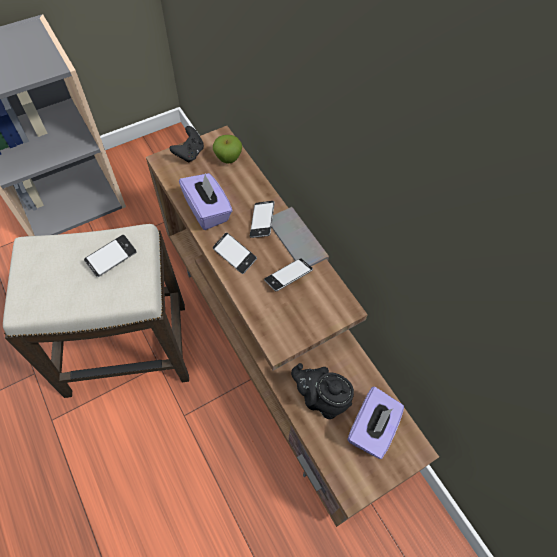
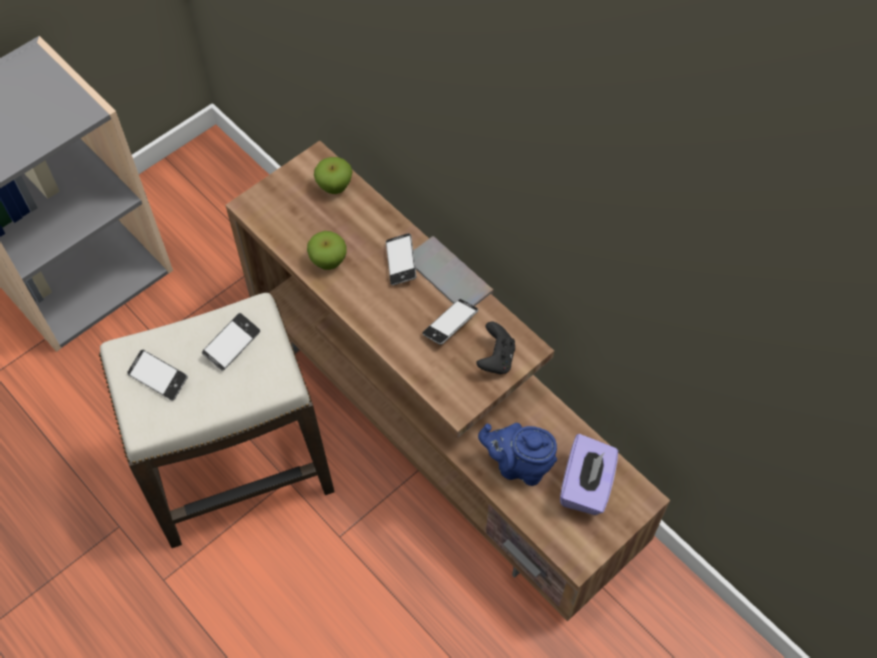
camera: 10 degrees left, 0 degrees up
(189, 153) = (282, 189): black game controller -> black game controller (496, 359)
(208, 211) = (328, 261): purple tissue box -> apple
(234, 255) = (377, 311): phone -> phone (158, 377)
(321, 399) = (519, 465): black teapot -> blue teapot

